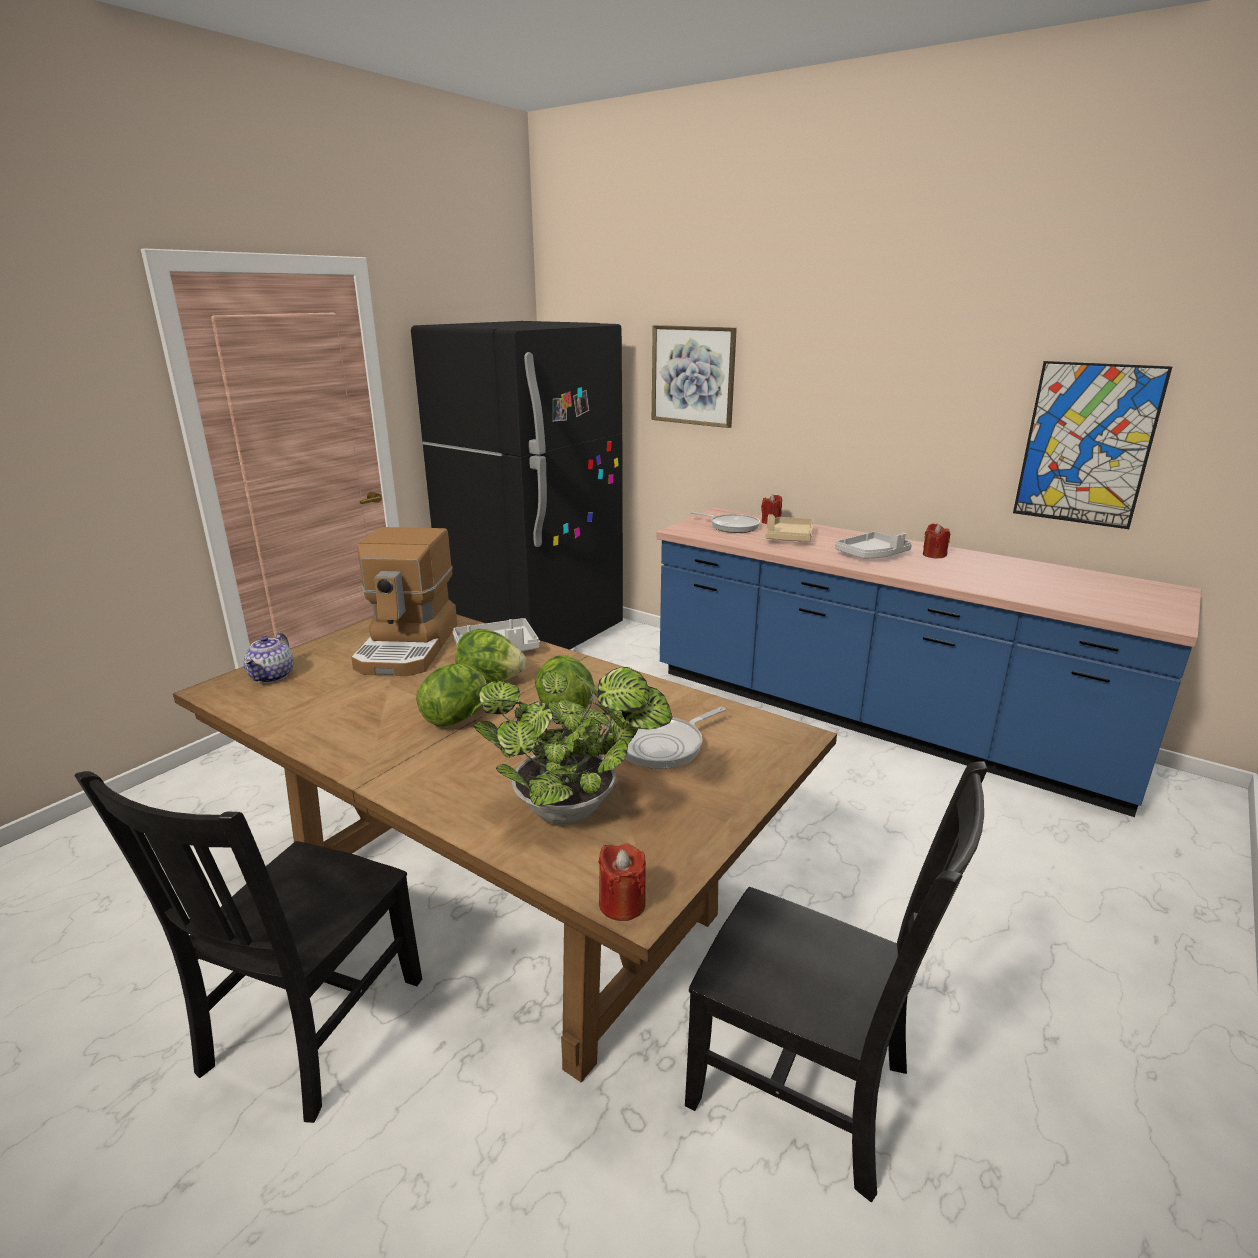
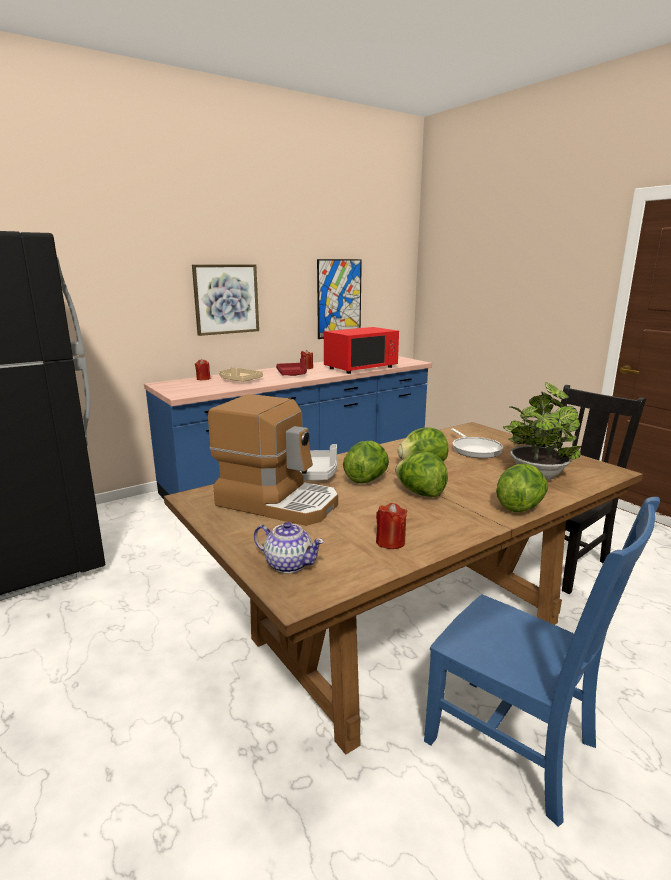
camera: 70 degrees left, 5 degrees down
(309, 1029) = (515, 745): black chair -> blue chair
(426, 794) = (519, 507): none -> lettuce
(622, 904) = (614, 473): red candle -> red candle (390, 542)
(693, 375) = (100, 283): picture -> picture (226, 299)
(731, 526) = (196, 386): frying pan -> none
(872, 555) = (292, 374): grey tray -> red tray
(1008, 586) = (360, 367): none -> red microwave

